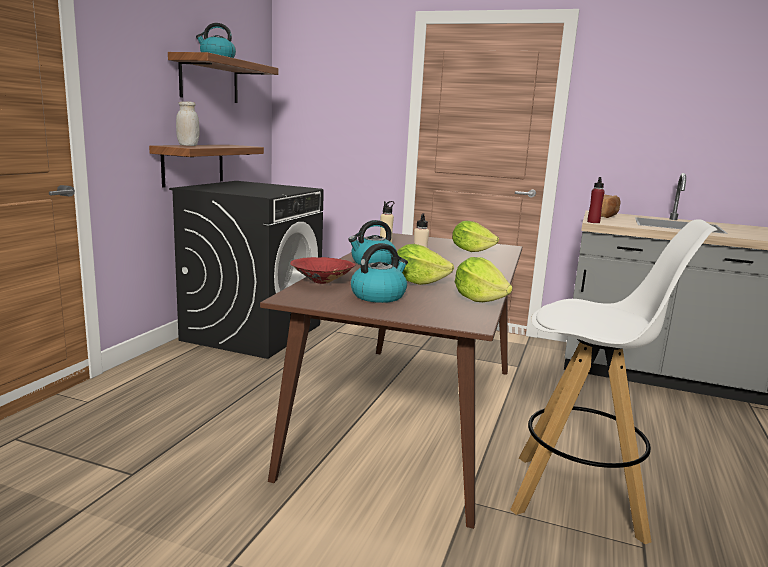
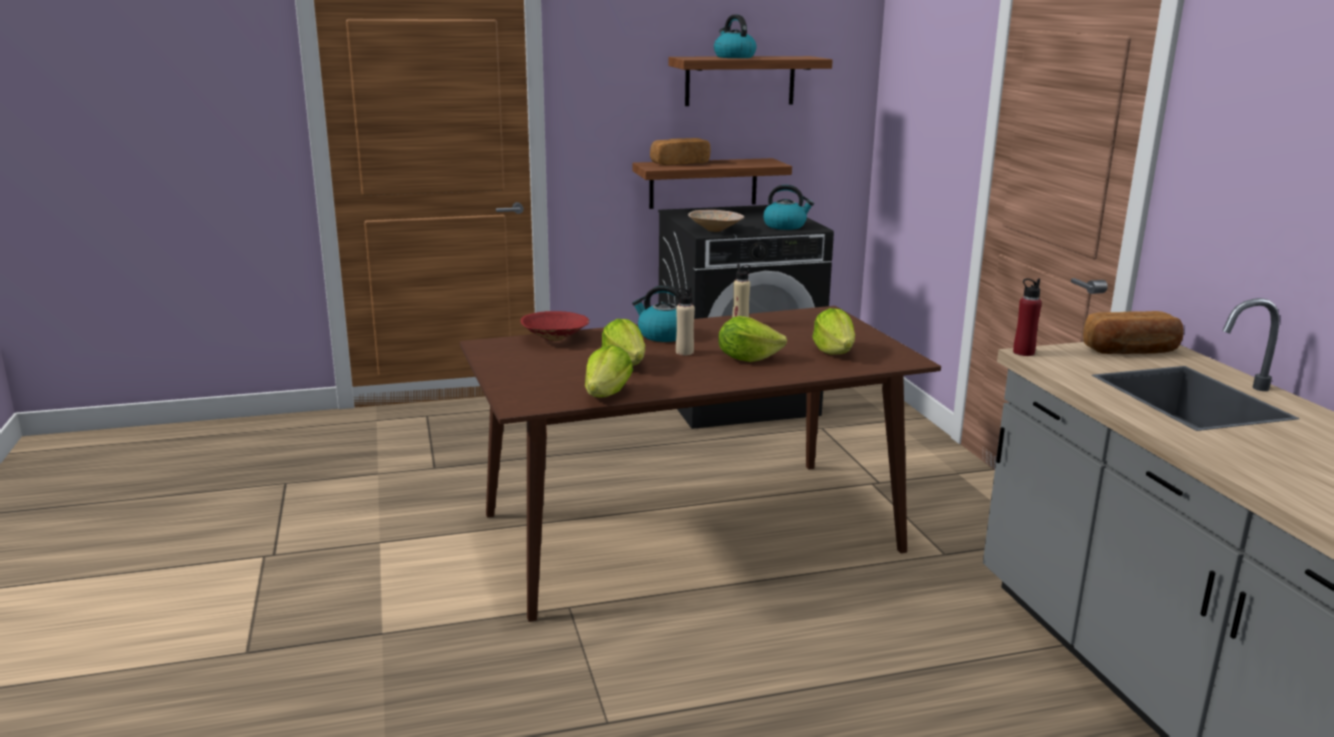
camera: 55 degrees right, 5 degrees up
(188, 145) = (679, 163): white jar -> bread
(263, 193) = (716, 230): none -> beige bowl
(379, 296) = (546, 363): kettle -> kettle (785, 226)
(455, 263) = (747, 359): none -> lettuce
(580, 496) = (659, 667): white stool -> none

